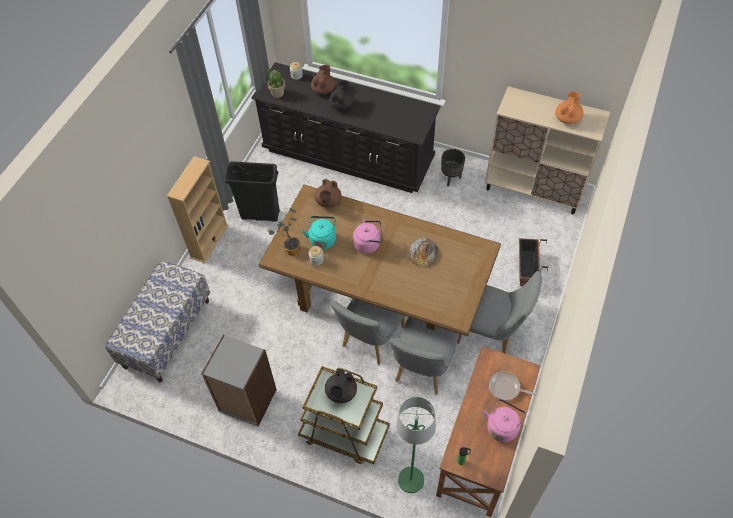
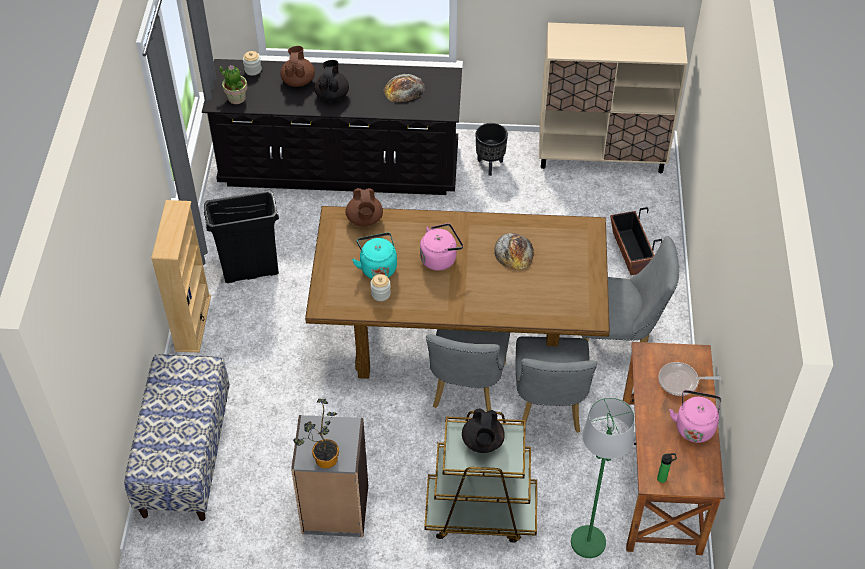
camera: 20 degrees left, 5 degrees down
(290, 249) = (340, 290): potted plant -> potted plant (323, 460)
(393, 112) = (404, 89): none -> bread
(567, 118) = (636, 46): orange teapot -> none

